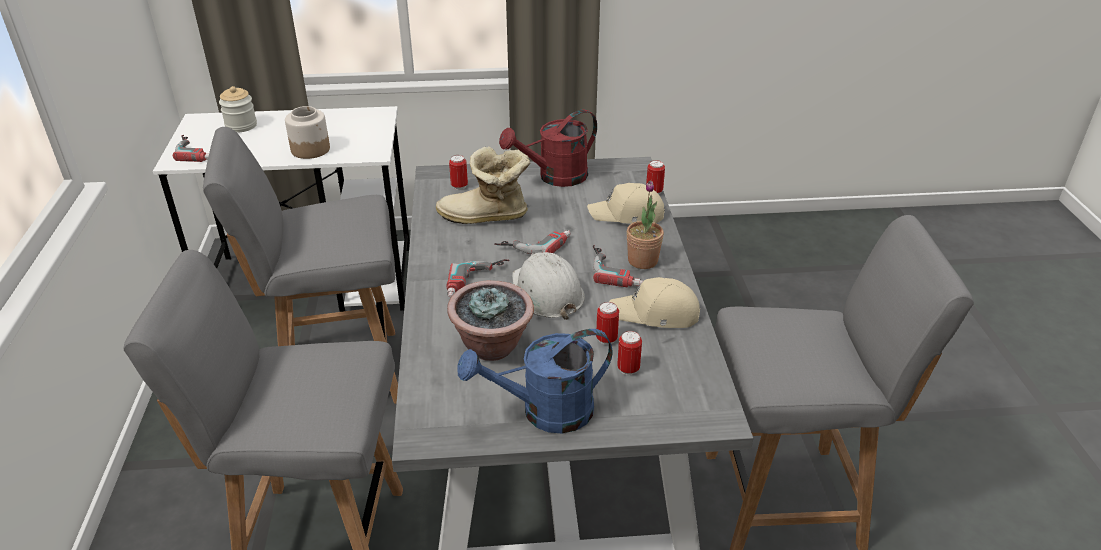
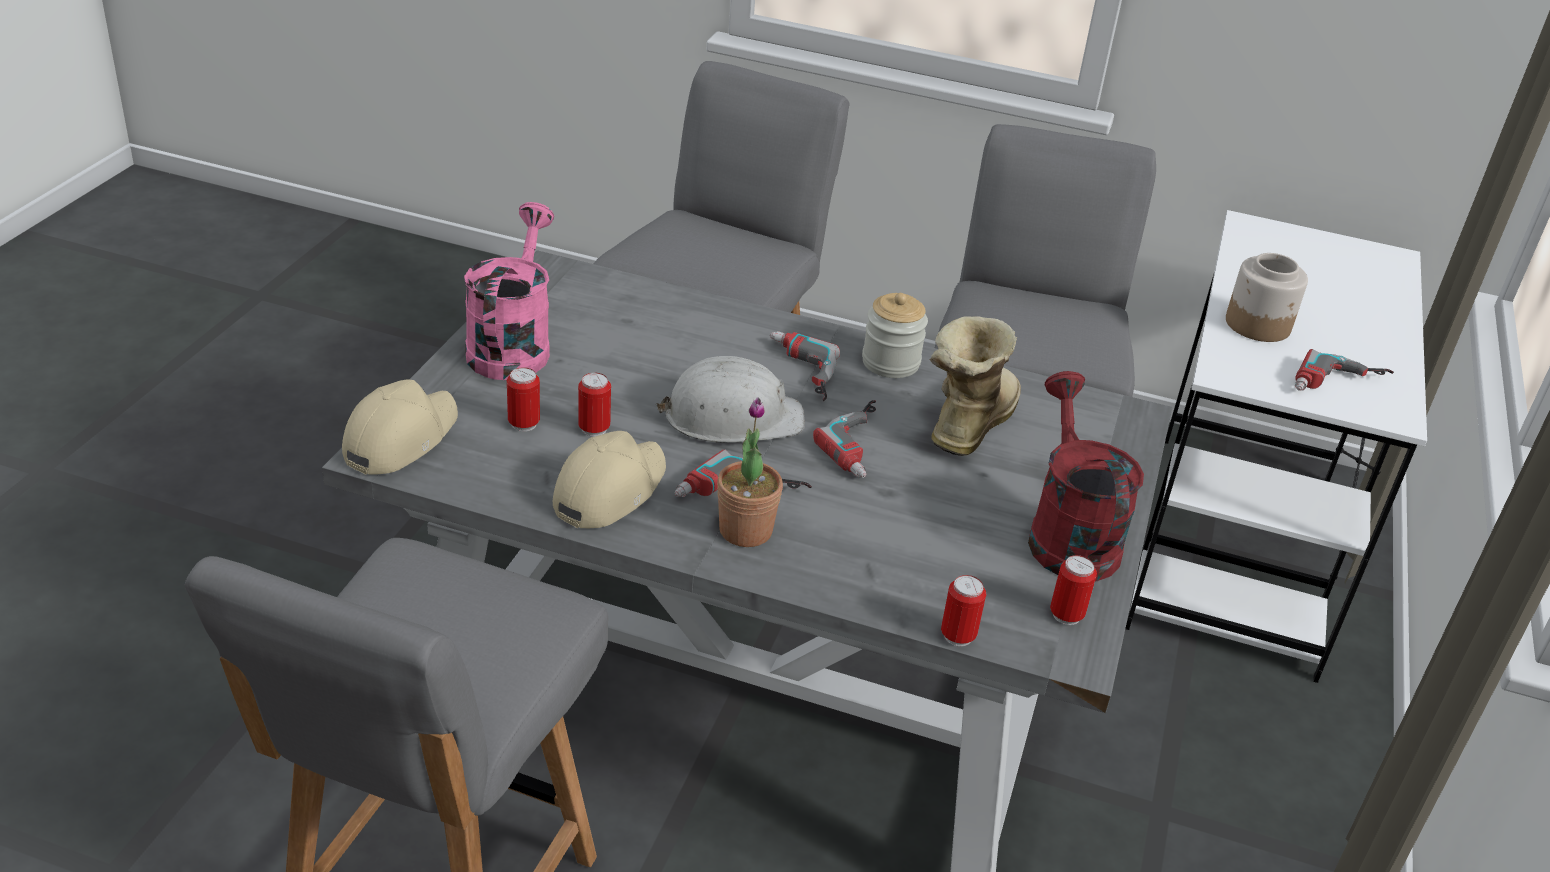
camera: 110 degrees right, 0 degrees up
(198, 151) = (1279, 244): power drill -> power drill (1340, 386)
(241, 126) = (1362, 285): jar -> jar (890, 362)
(459, 186) = (1080, 428): can -> can (1066, 615)
(493, 346) = (656, 346): potted plant -> none
(545, 412) = (512, 345): blue watering can -> pink watering can
(627, 214) = (893, 570): beige cap -> beige cap (399, 438)

